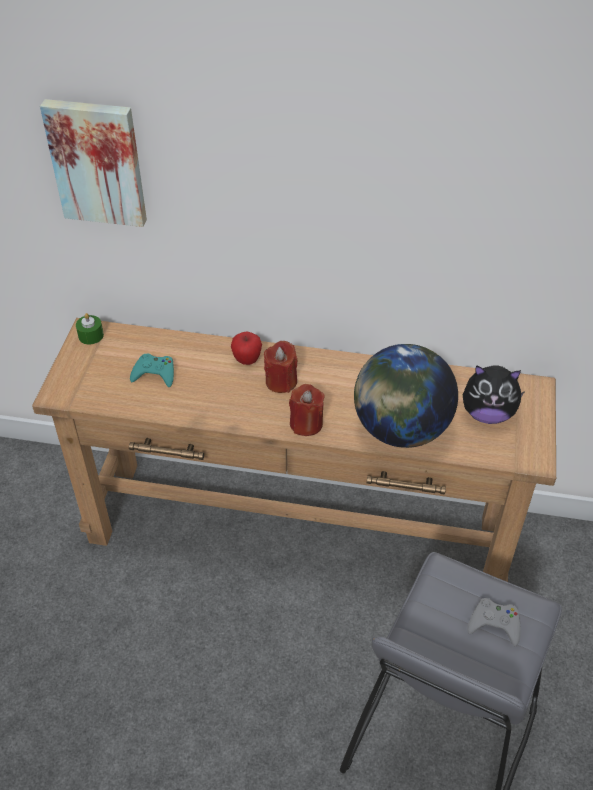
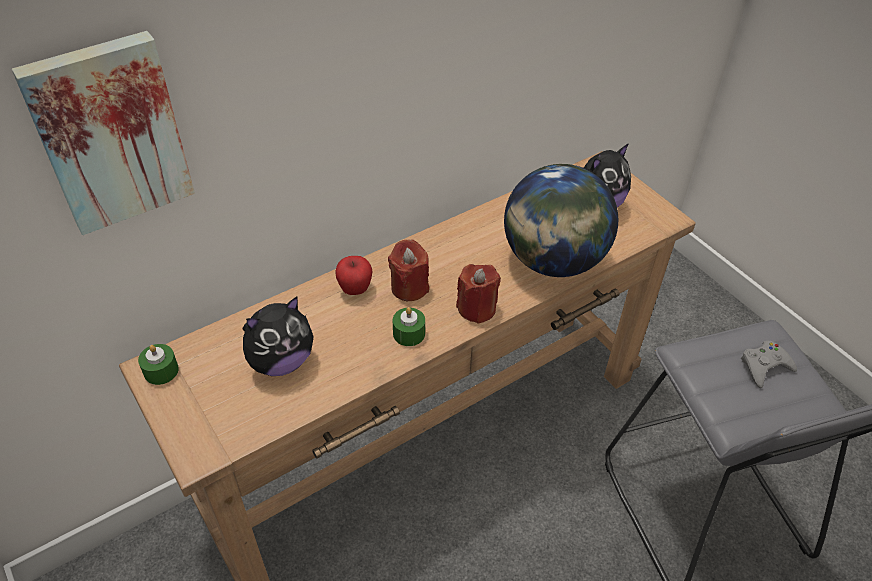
camera: 45 degrees left, 0 degrees up
(155, 374) = (281, 361): turquoise game controller -> plush toy
(244, 409) = (409, 333): none -> green candle

